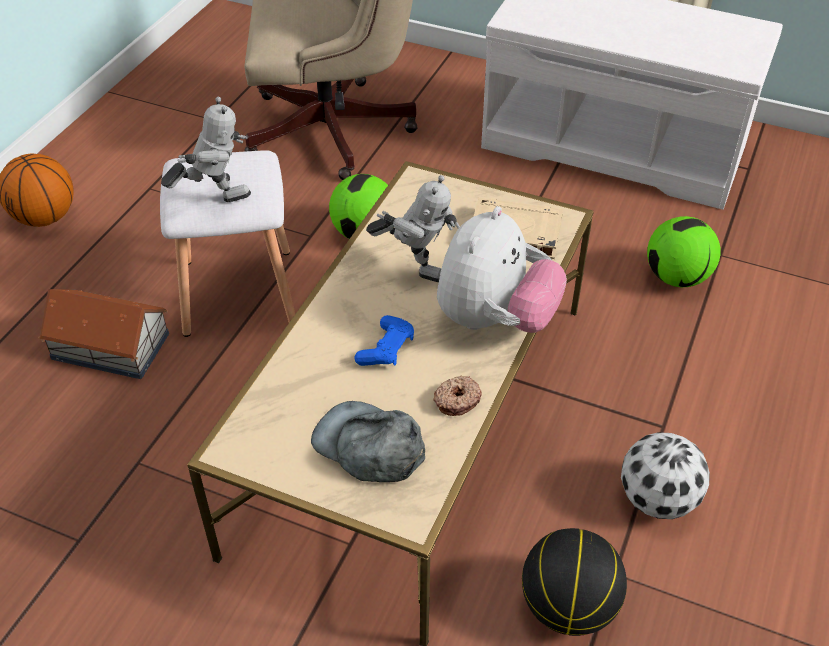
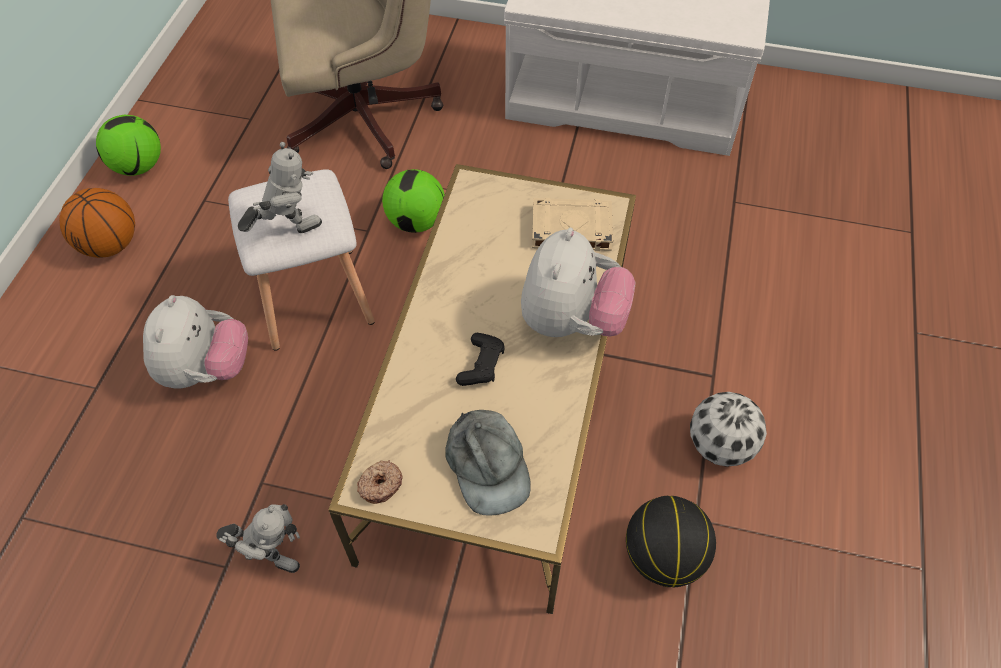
camera: 10 degrees left, 10 degrees up
(109, 345) = (206, 369): toy house -> plush toy
(369, 446) = (487, 465): grey cap -> grey cap turned 135 degrees counterclockwise
(386, 349) = (481, 365): blue game controller -> black game controller
(415, 266) = (489, 275): toy robot -> toy robot (271, 553)
(456, 400) = (554, 407): donut -> donut (380, 484)
(677, 277) = (701, 229): football -> football (139, 166)

